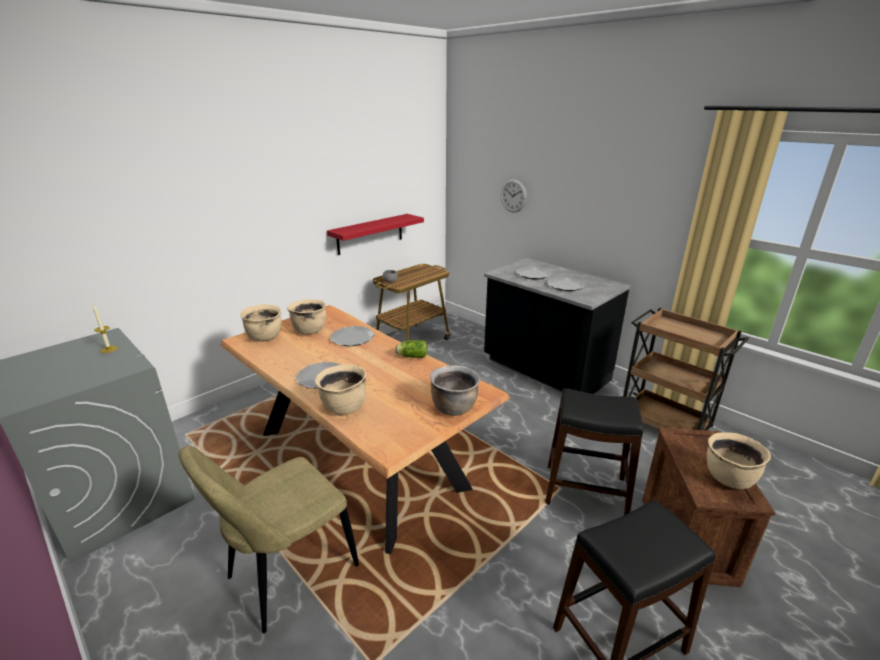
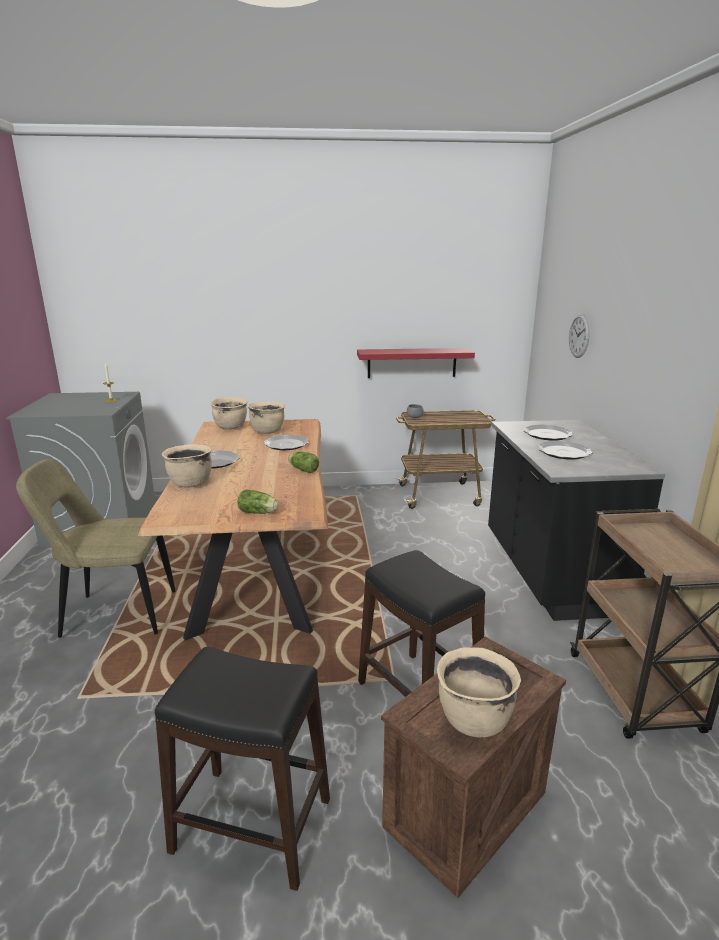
camera: 40 degrees right, 5 degrees down
(454, 408) = (259, 513): brown cooking pot -> lettuce

